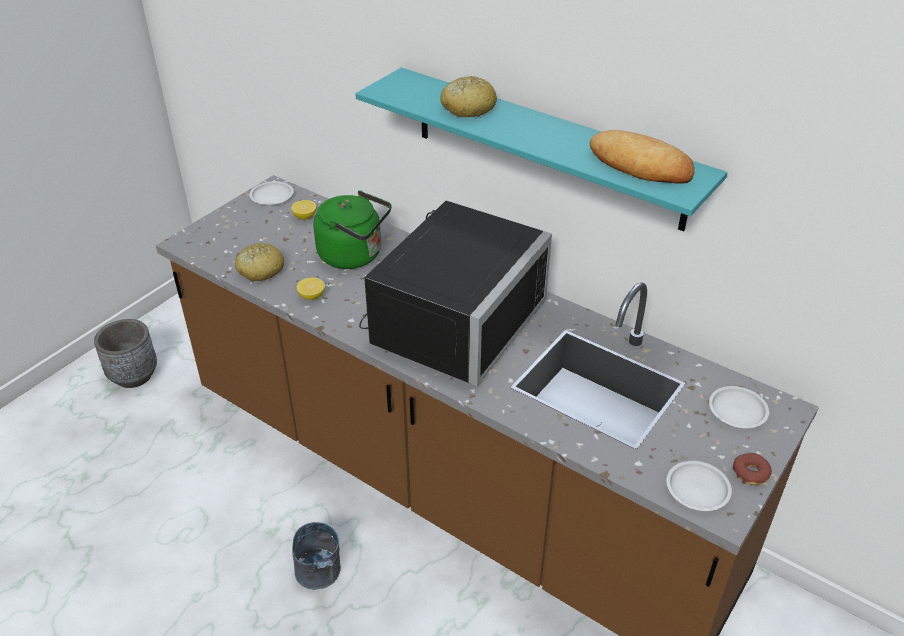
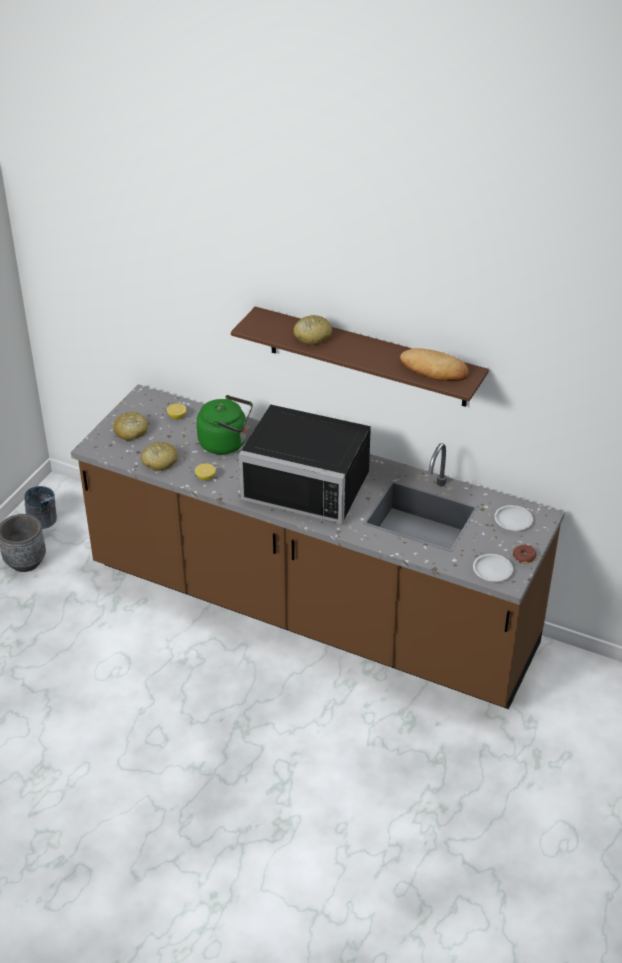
camera: 10 degrees left, 0 degrees up
(240, 229) = (131, 432): none -> bread
(272, 196) = (144, 402): white plate -> none
(321, 577) = (230, 686): grey bucket -> grey bucket (44, 523)
(449, 319) = (309, 483): black microwave -> black microwave turned 90 degrees clockwise
(546, 147) = (367, 357): turquoise shelf -> brown shelf

